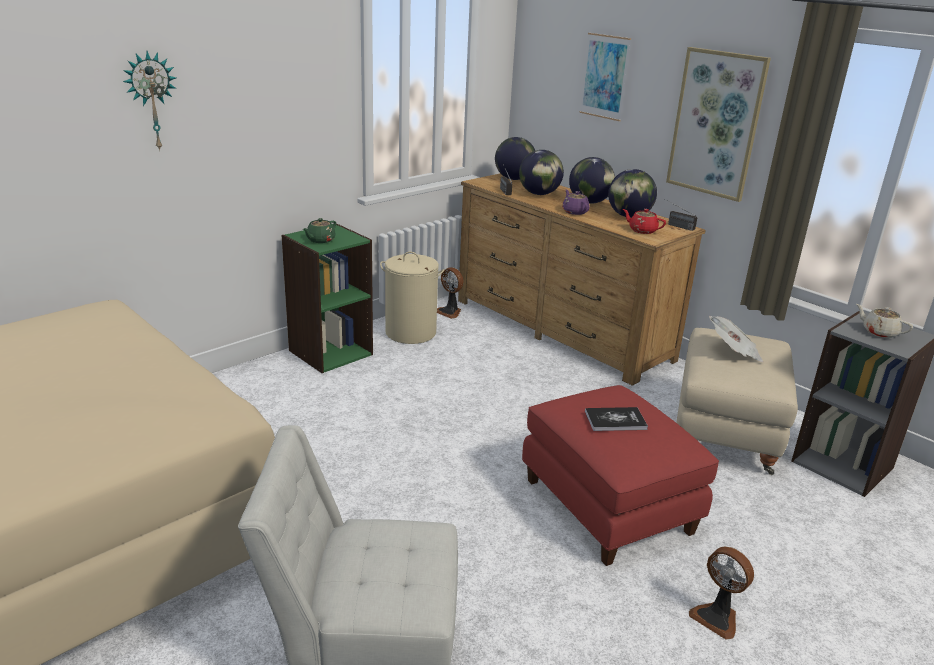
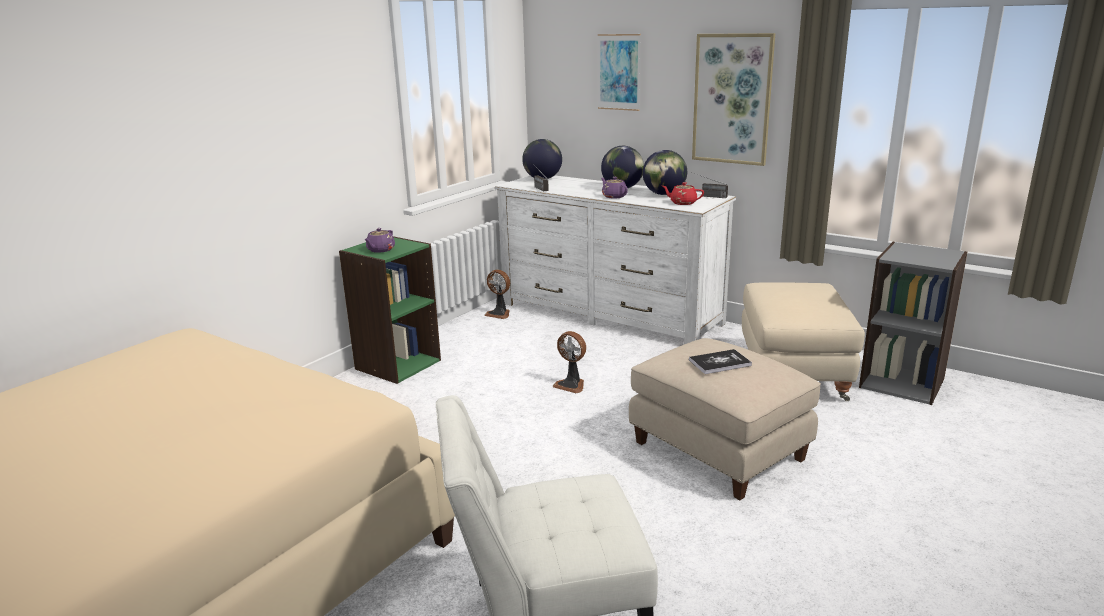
camera: 10 degrees left, 5 degrees down
(151, 101) = (206, 122): wall clock -> none
(320, 240) = (380, 250): green teapot -> purple teapot
(411, 332) = (470, 336): beige laundry basket -> none
(539, 194) = (573, 187): globe -> none
(561, 329) = (609, 313): brown dresser -> white dresser
(609, 506) = (720, 450): red ottoman -> beige ottoman
(717, 617) = (855, 523): fan -> fan (571, 385)
(733, 352) = (791, 296): newspaper -> none
(879, 332) = (918, 255): beige teapot -> none

